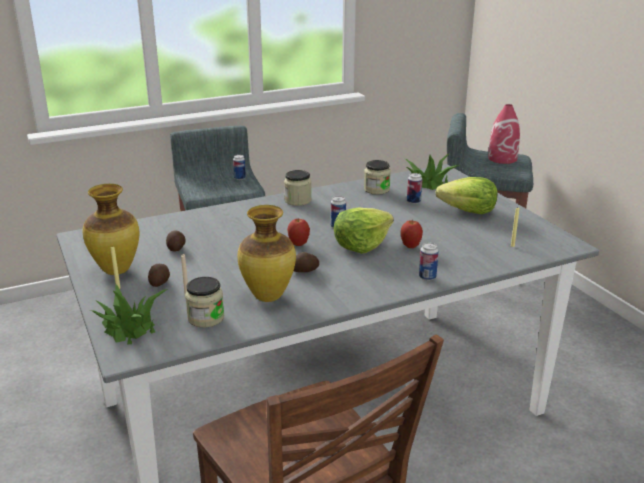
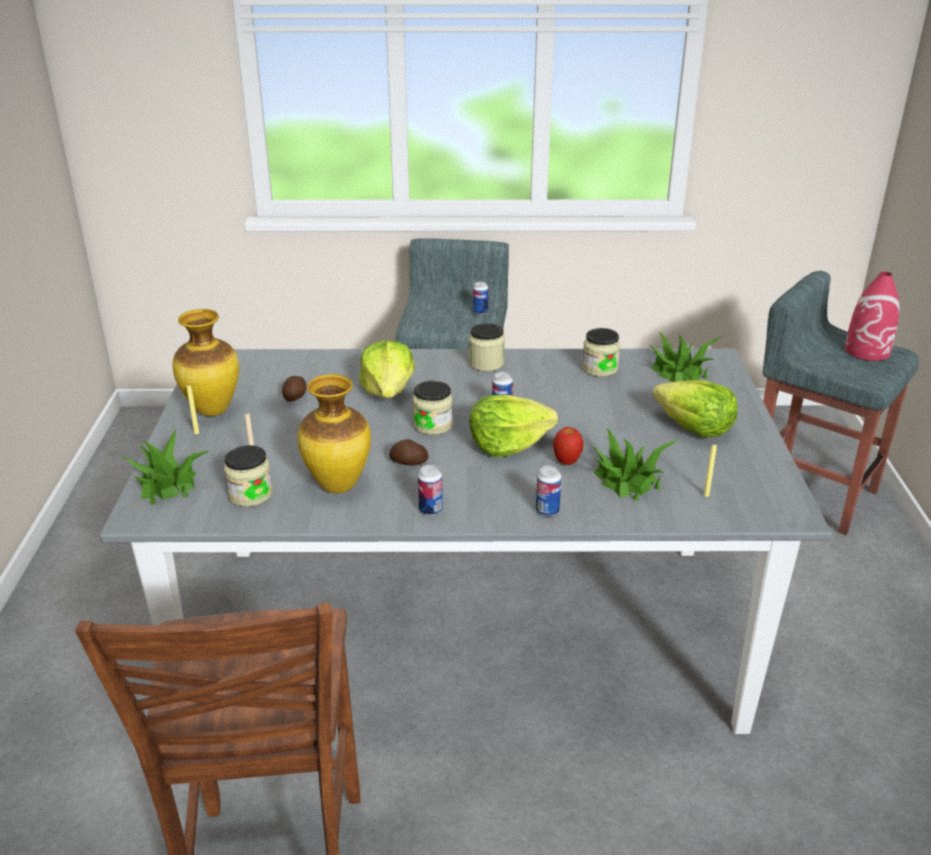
camera: 25 degrees right, 5 degrees up
(160, 282) = (243, 437): potato -> none
(244, 230) = (388, 391): none -> lettuce
(298, 244) = (433, 425): apple -> jar
(413, 202) = (632, 397): can -> can (430, 510)
(459, 249) = (628, 481): none -> potted plant

